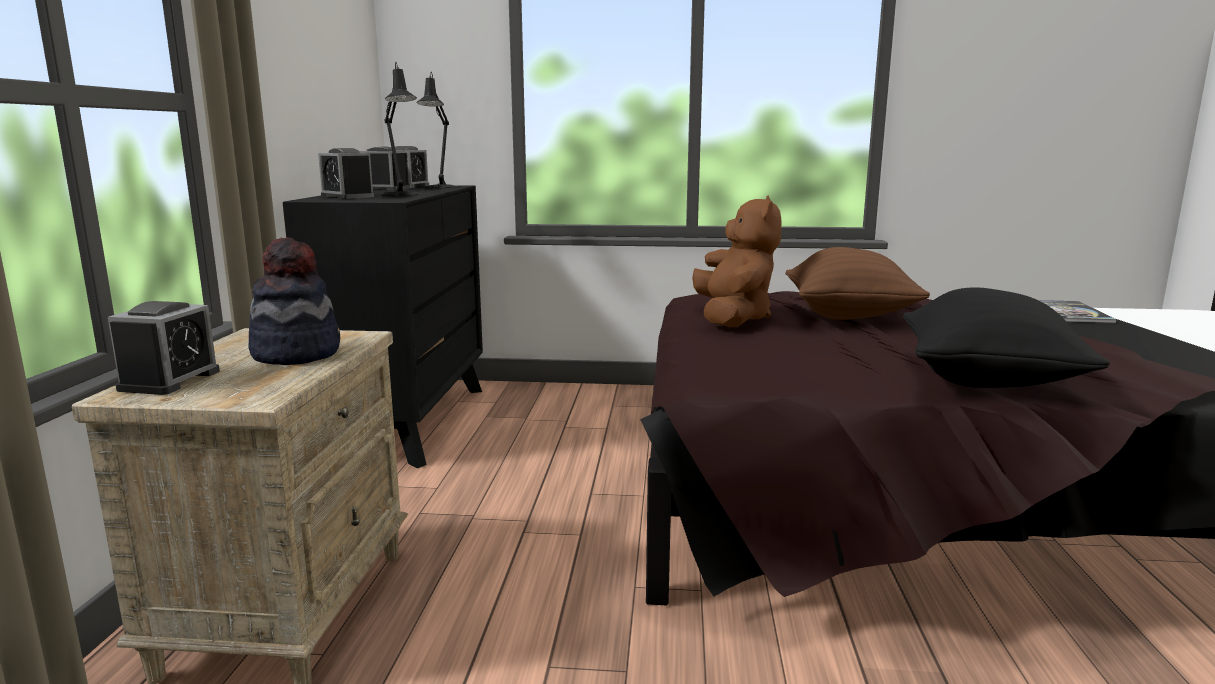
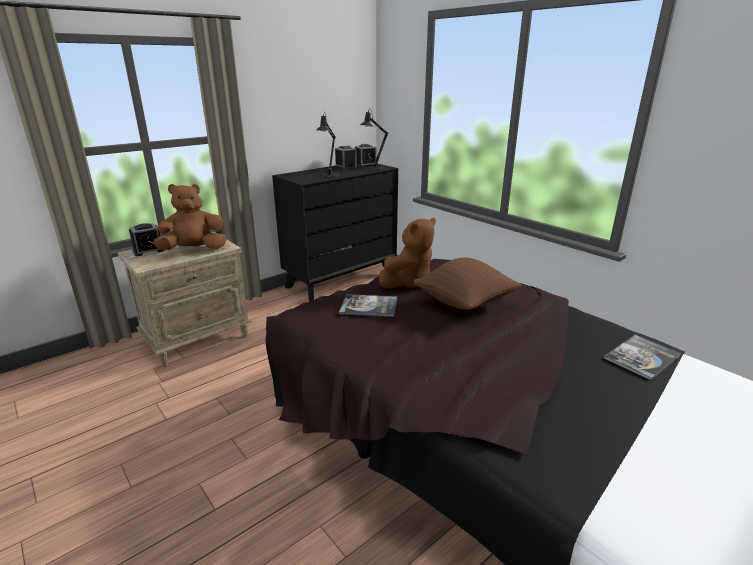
camera: 45 degrees right, 10 degrees up
(296, 354) = (194, 250): hat -> brown plush toy
(347, 196) = (305, 174): alarm clock -> none
(774, 347) = (369, 306): none -> book
(987, 381) = (393, 369): black pillow -> none

